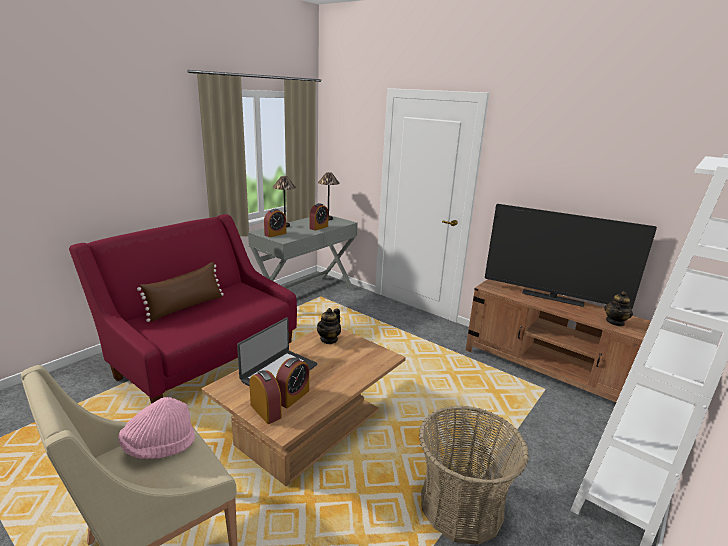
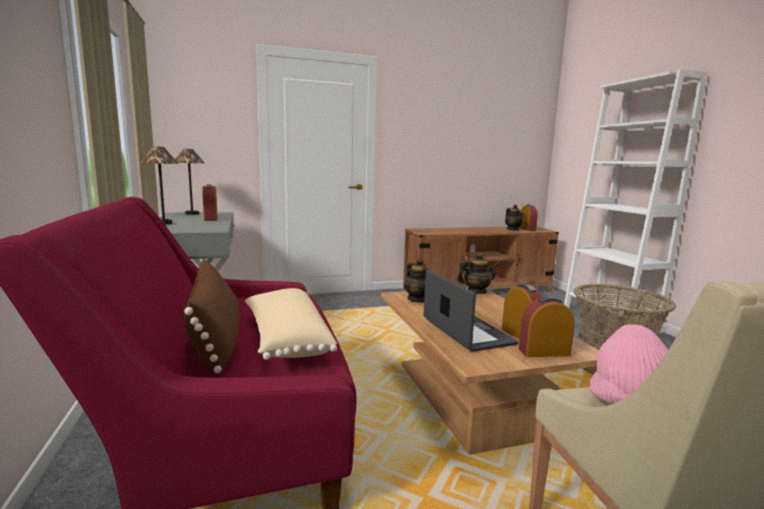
camera: 55 degrees left, 10 degrees down
(199, 322) = (285, 339): none -> beige pillow
(275, 234) = (184, 229): alarm clock -> alarm clock (527, 229)
(383, 357) = (476, 291): none -> teapot
(552, 298) = (464, 229): television -> none

